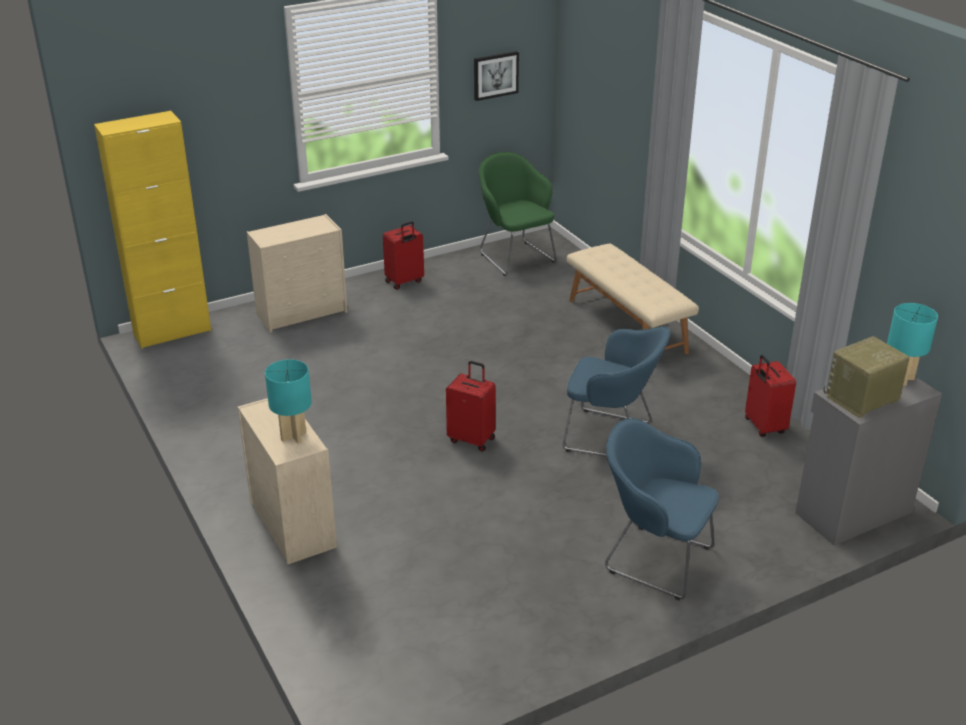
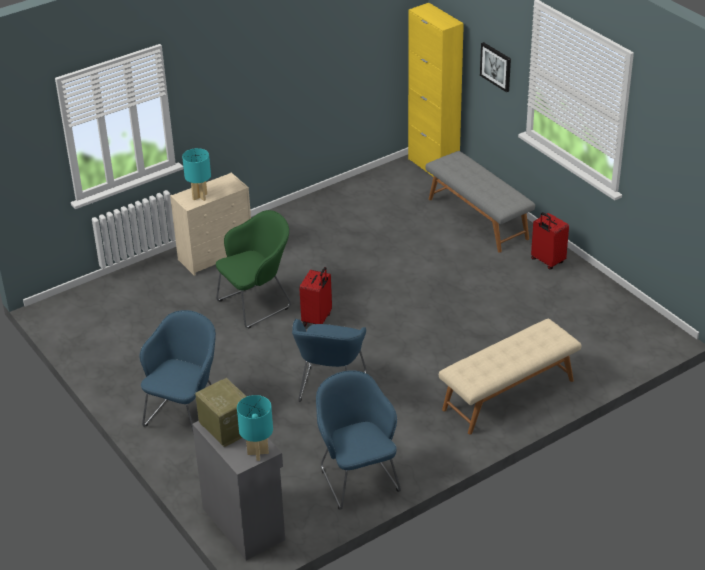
camera: 85 degrees right, 5 degrees up
(303, 313) = (478, 218): beige dresser -> grey bench
(495, 75) = (666, 162): picture -> picture (496, 66)
(515, 257) = (619, 319): green armchair -> green armchair (257, 303)
(763, 427) = (357, 478): red suitcase -> blue armchair

